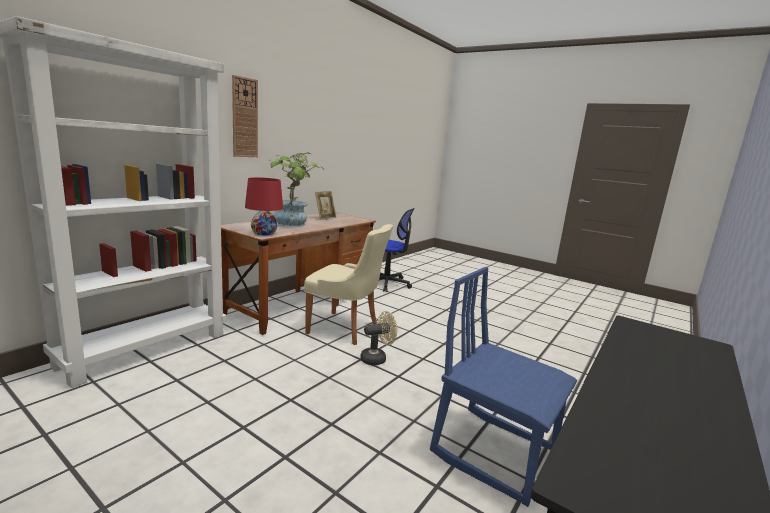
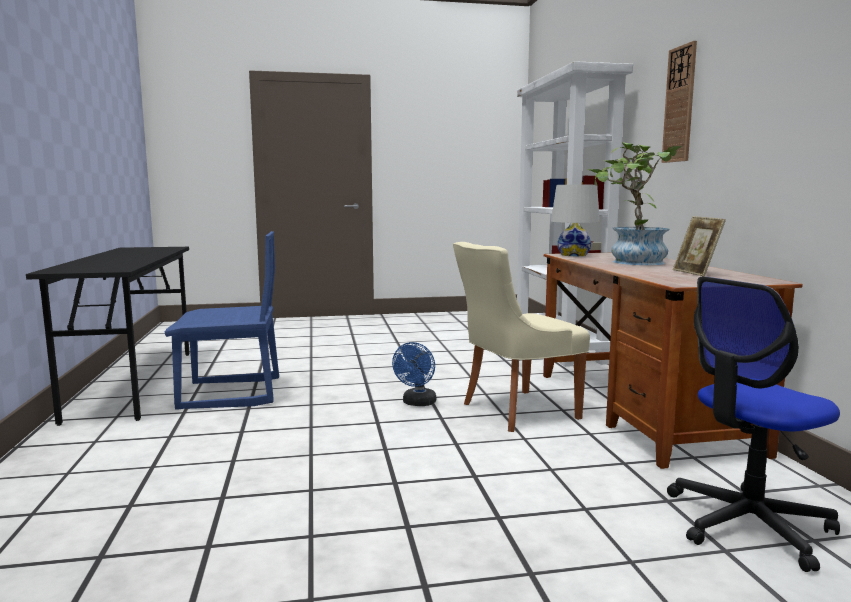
camera: 135 degrees right, 5 degrees down
(264, 233) = (573, 255): red table lamp -> white table lamp
(377, 358) = (417, 403): beige fan -> blue fan

